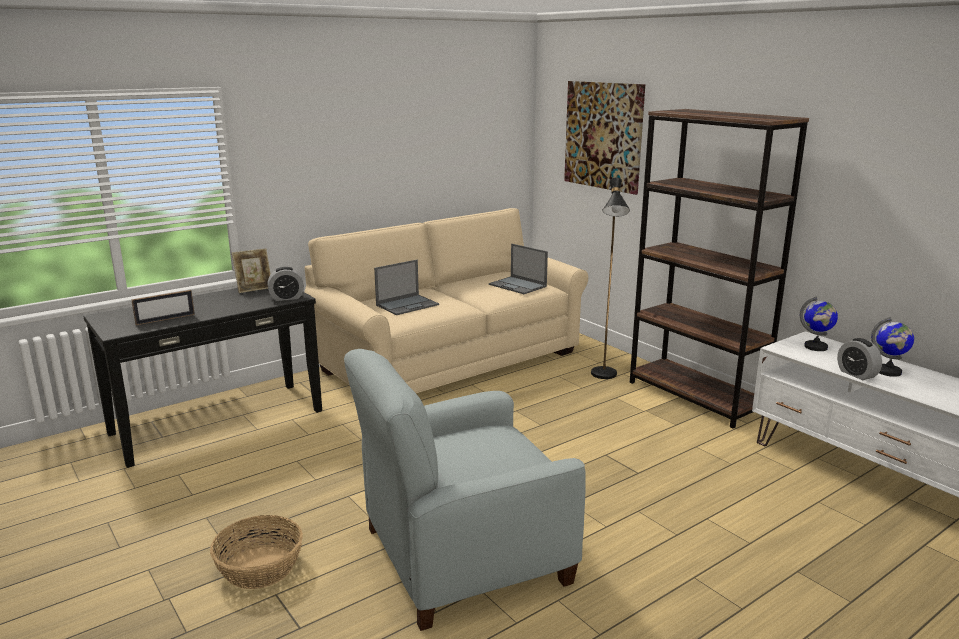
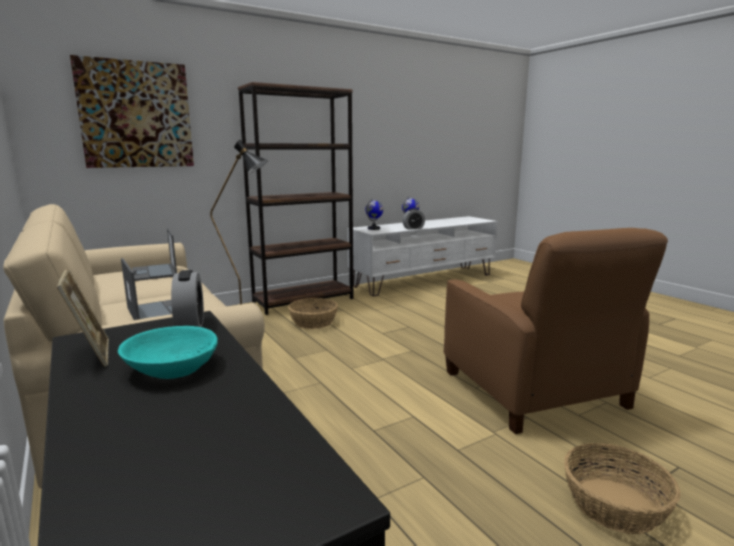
camera: 85 degrees left, 5 degrees down
(165, 319) = (243, 431): picture frame -> none
(231, 302) = (172, 367): none -> turquoise bowl
(461, 556) = (534, 390): grey armchair -> brown armchair
(518, 285) = (154, 272): laptop -> laptop turned 105 degrees clockwise
(621, 410) = (313, 322): none -> basket

